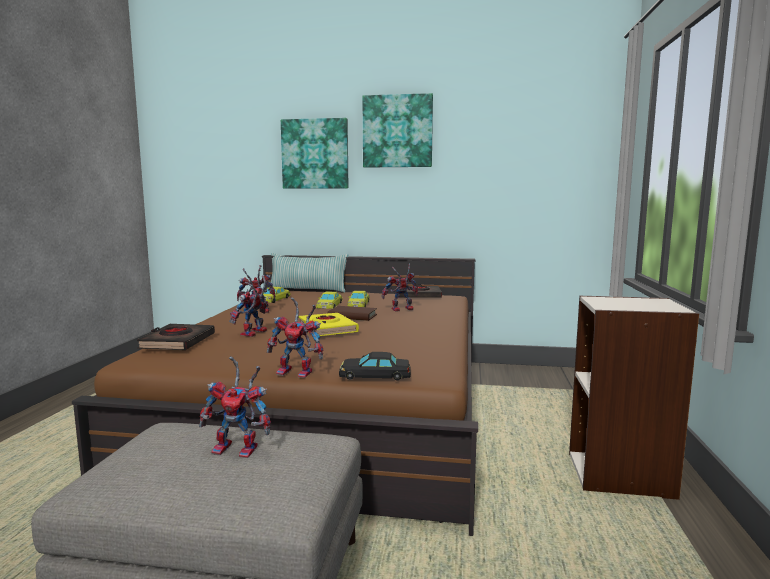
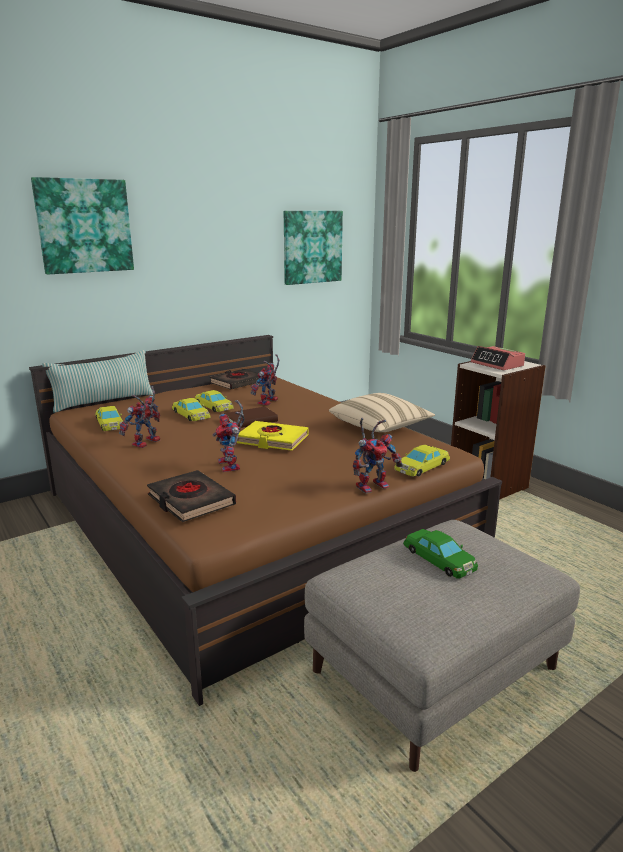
camera: 45 degrees left, 10 degrees up
(240, 449) = (439, 559): toy robot -> green toy car
(375, 375) = (422, 466): black toy car -> yellow toy car
(397, 131) = (183, 199): picture -> picture (312, 247)
(434, 343) = (380, 427): none -> beige pillow
(626, 302) = (497, 364): none -> alarm clock

